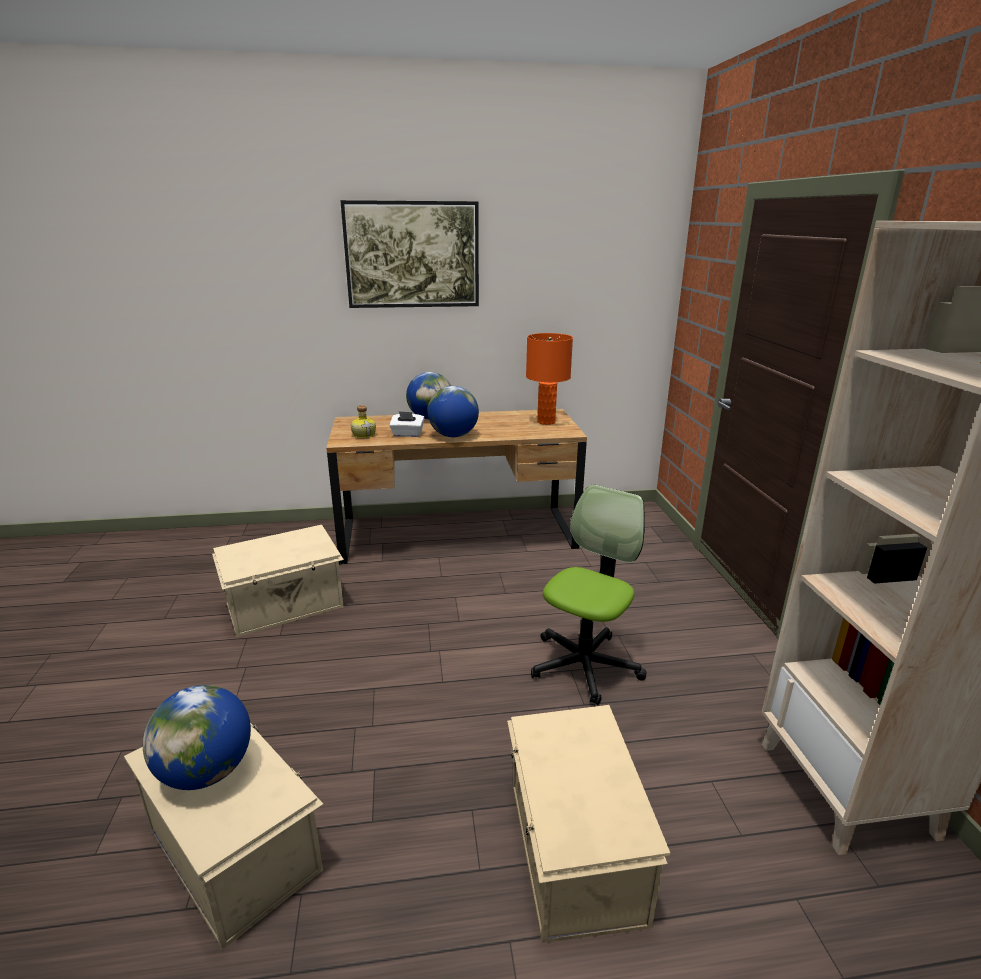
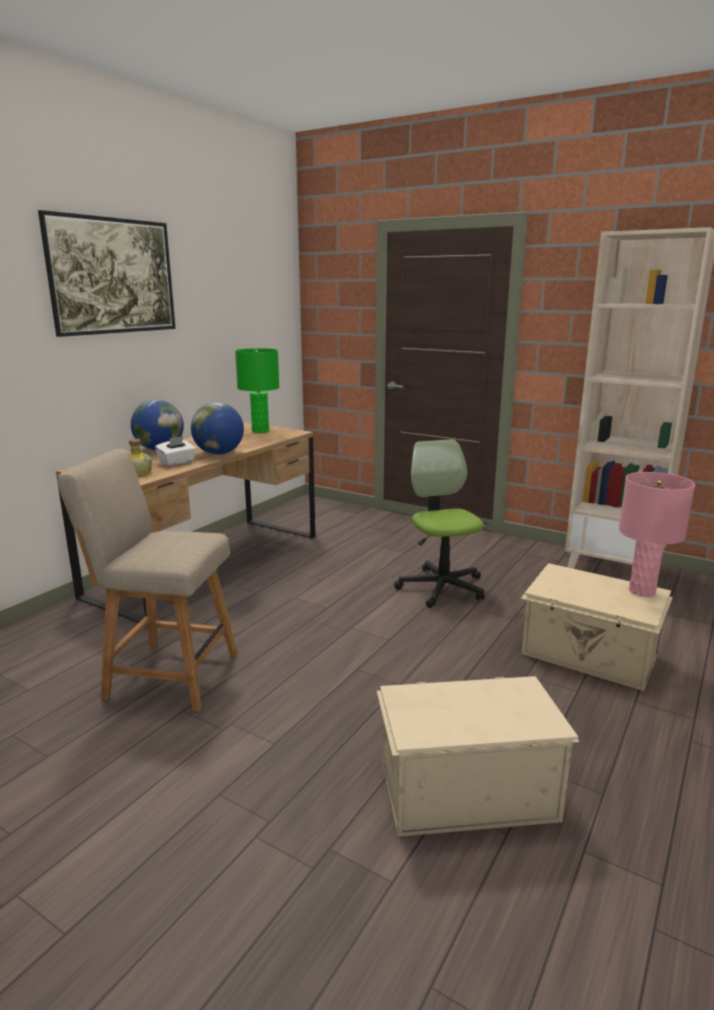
camera: 50 degrees left, 5 degrees down
(207, 771) = (464, 711): globe -> none
(286, 606) = (166, 674): beige storage box -> beige chair
(545, 422) = (260, 431): orange table lamp -> green table lamp
(626, 819) = (641, 591): none -> pink table lamp

